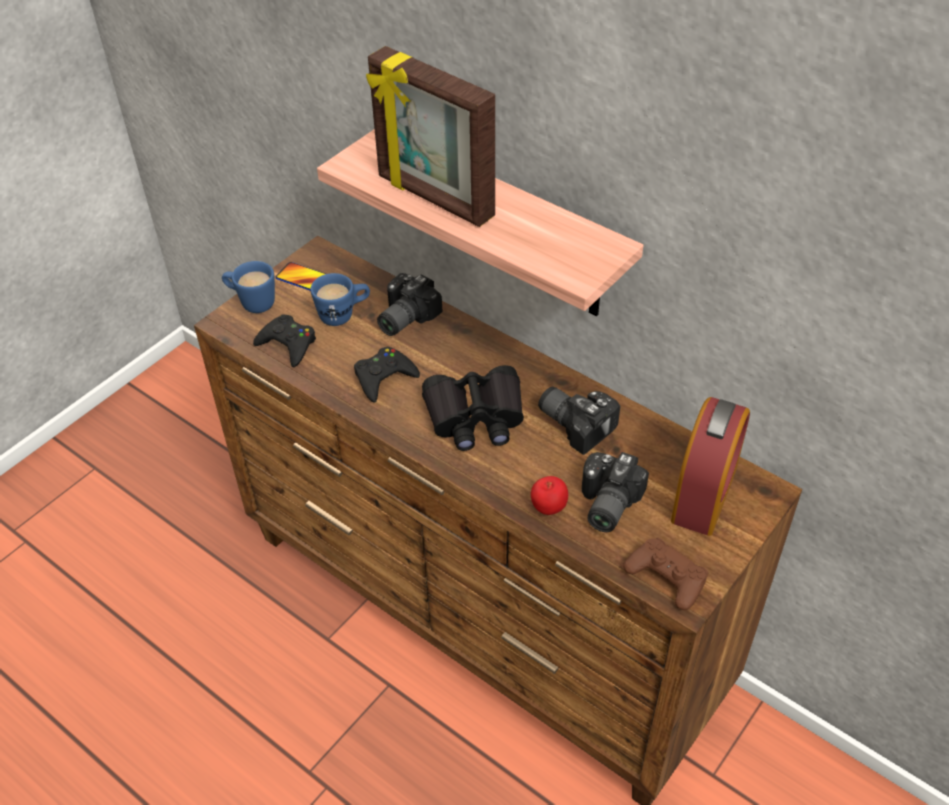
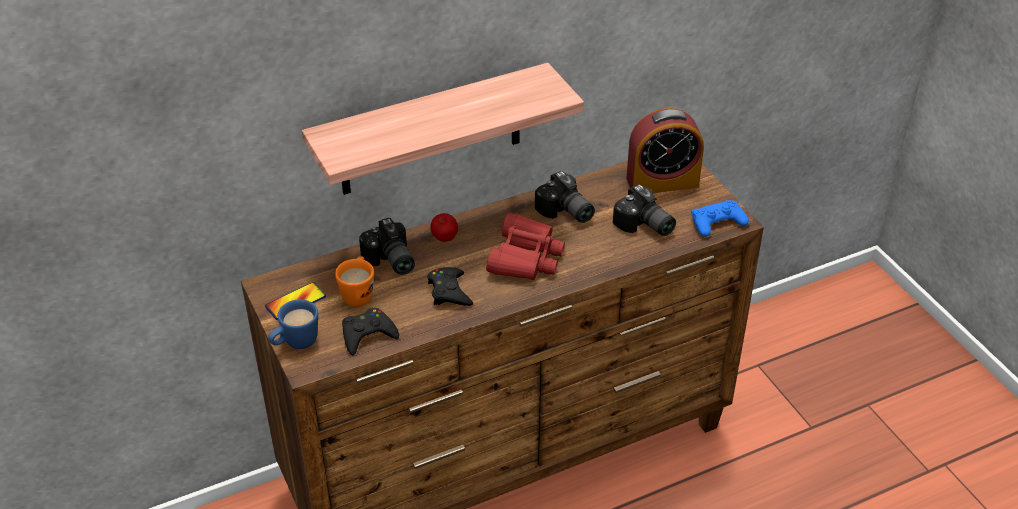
camera: 65 degrees left, 5 degrees down
(343, 315) = (358, 293): blue mug -> orange mug
(434, 198) = (423, 129): picture frame -> none
(475, 417) = (525, 258): black binoculars -> red binoculars
(548, 508) = (632, 252): apple -> apple (444, 239)
(577, 423) = (565, 212): camera -> camera turned 105 degrees counterclockwise
(666, 577) = (717, 222): brown game controller -> blue game controller
(704, 493) = (662, 182): alarm clock -> alarm clock turned 120 degrees clockwise

